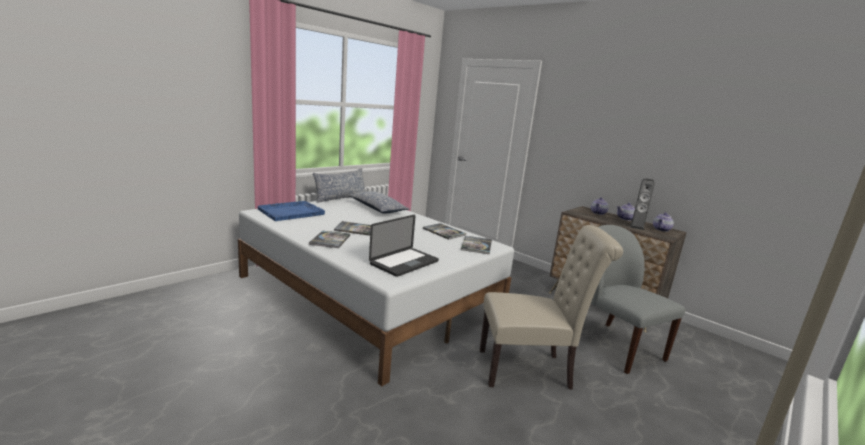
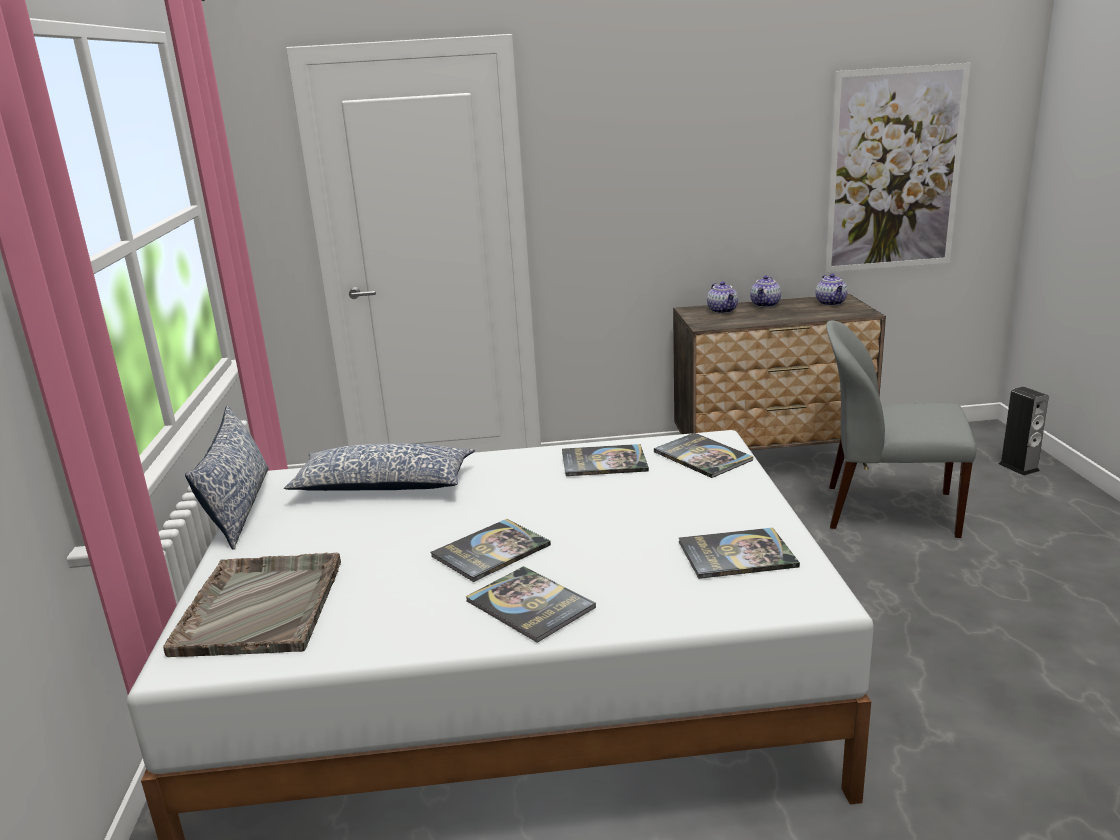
camera: 45 degrees left, 5 degrees up
(292, 212) = (261, 605): blue tray -> grey tray
(404, 263) = (737, 555): laptop -> book
(530, 369) = (904, 613): beige chair -> none
(637, 226) = (805, 311): speaker -> speaker (1018, 467)
(738, 165) = (894, 170): none -> picture

